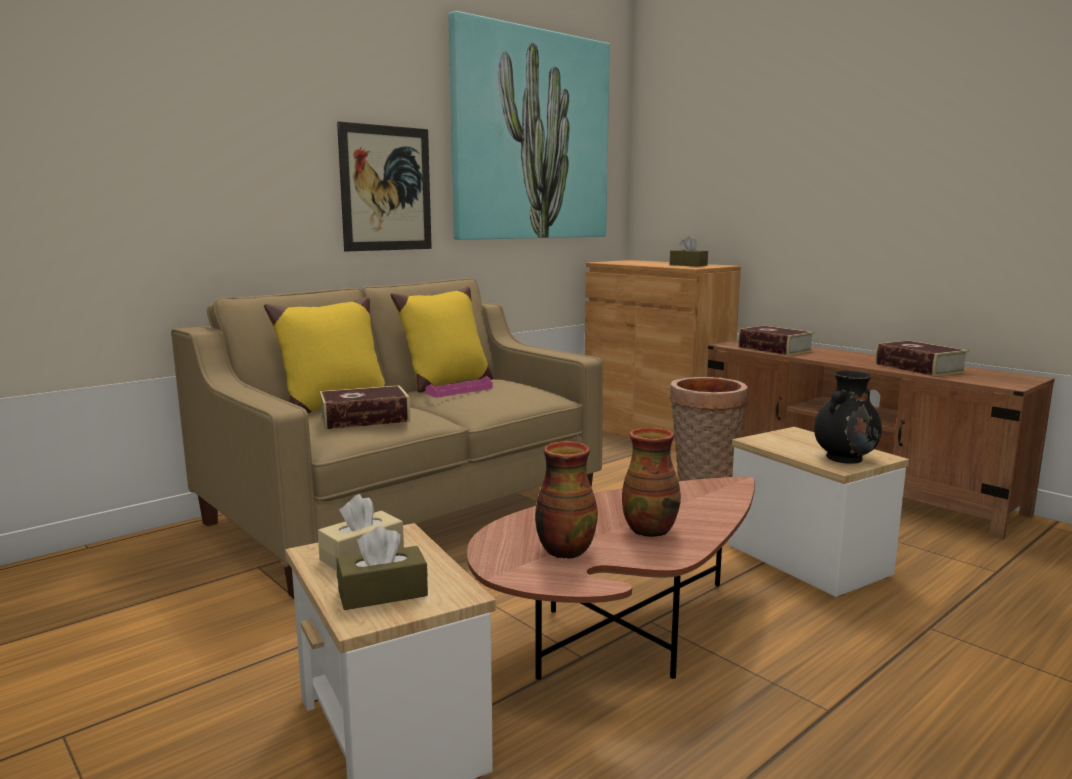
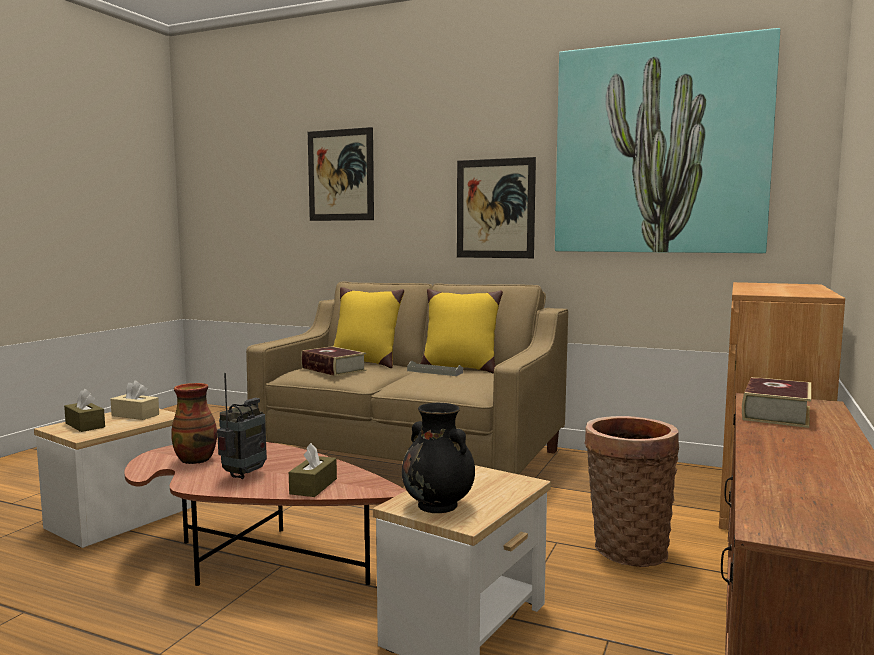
camera: 65 degrees right, 5 degrees down
(143, 120) = (340, 175): none -> picture
(459, 391) = (435, 372): pink tray -> grey tray
(650, 530) = (244, 475): vase -> radio
(688, 265) = (783, 291): brown tissue box -> brown tissue box (313, 486)
(919, 368) = (804, 478): book -> none

